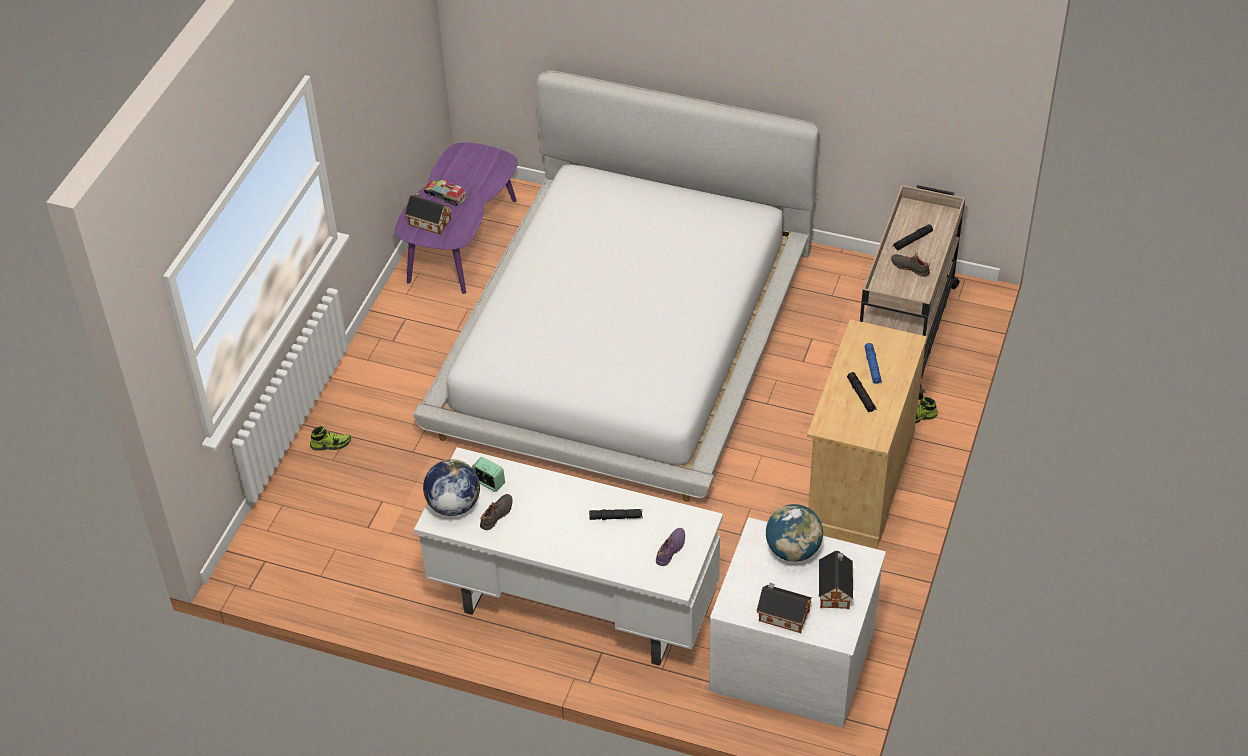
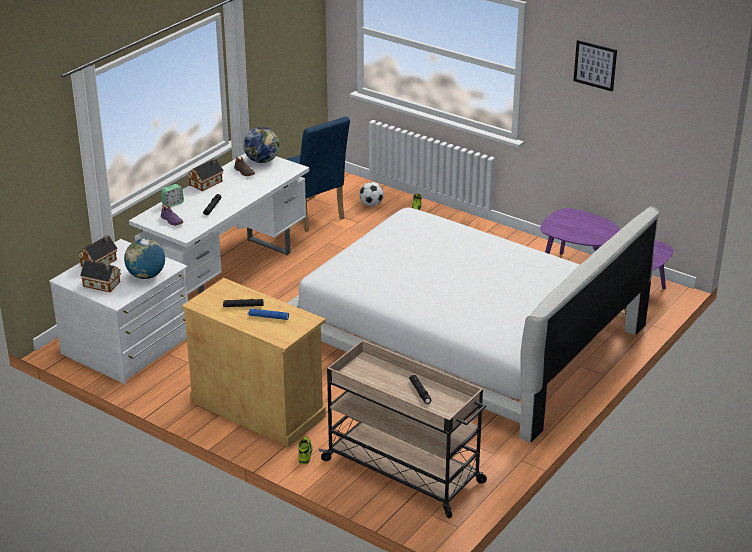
camera: 105 degrees right, 15 degrees down
(324, 498) = (371, 204): none -> football
(364, 58) = (595, 65): none -> picture
(378, 558) = (312, 216): none -> blue chair
(428, 221) = (574, 220): toy house -> toy house (207, 183)
(445, 196) = (601, 230): toy truck -> none
(489, 483) = (271, 173): alarm clock -> alarm clock (172, 203)
(910, 267) = (387, 383): black shoe -> none

